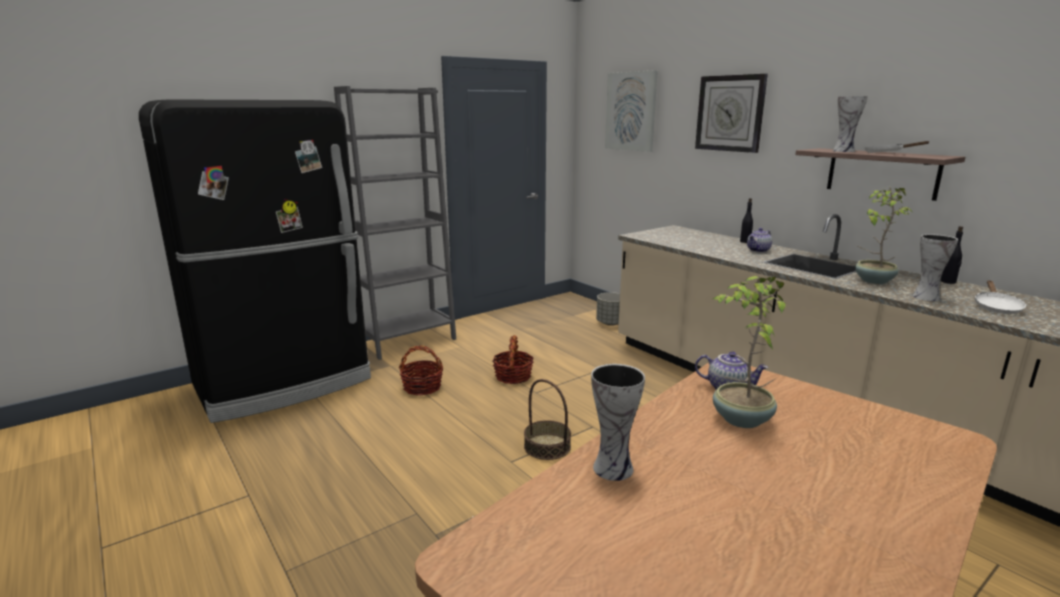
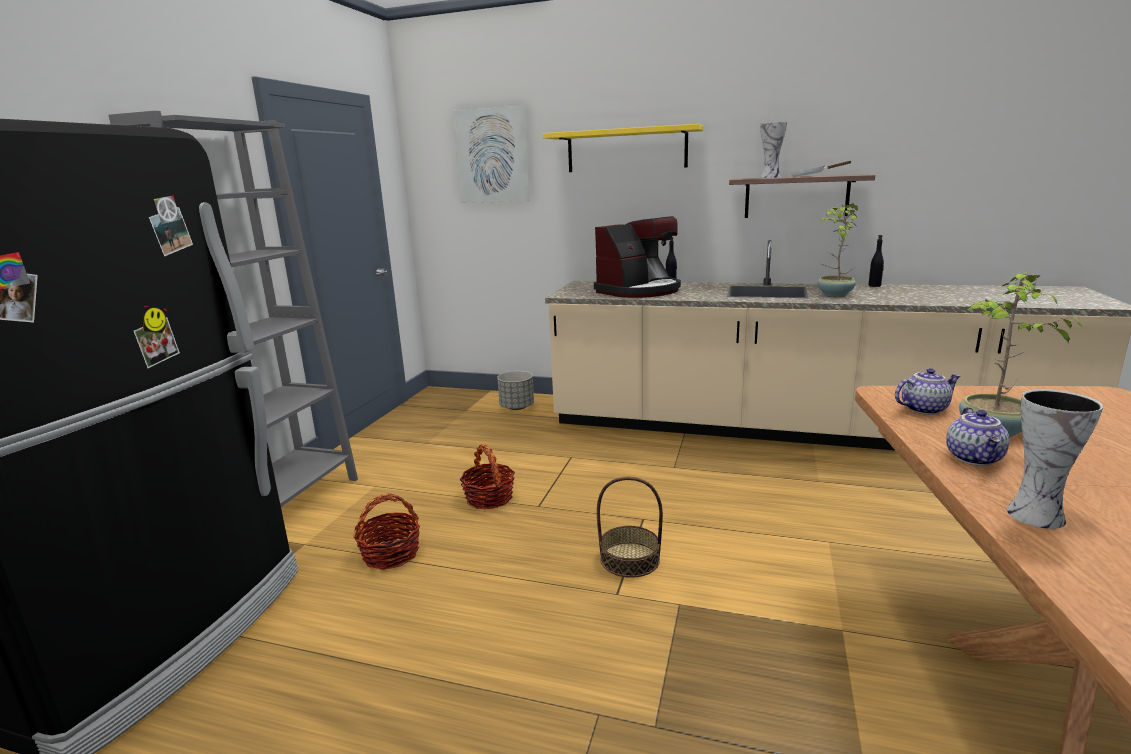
camera: 35 degrees left, 0 degrees up
(701, 243) = (639, 291): none -> coffee machine
(730, 113) = (626, 150): wall clock -> yellow shelf
(758, 251) = (700, 288): teapot -> teapot (975, 458)
(924, 297) = (891, 298): vase -> none
(996, 307) = (942, 296): white frying pan -> none

